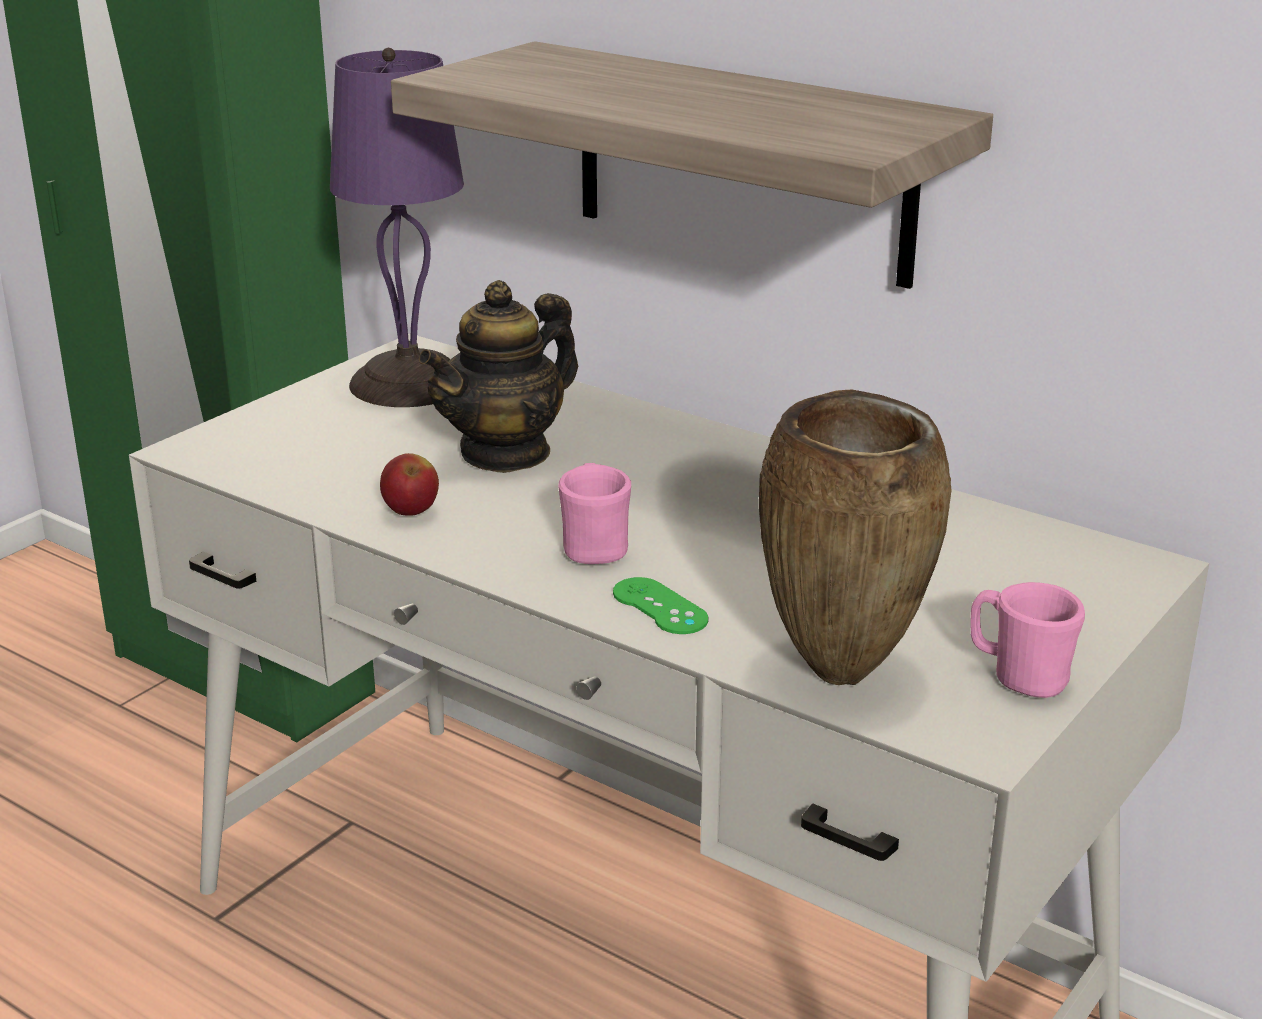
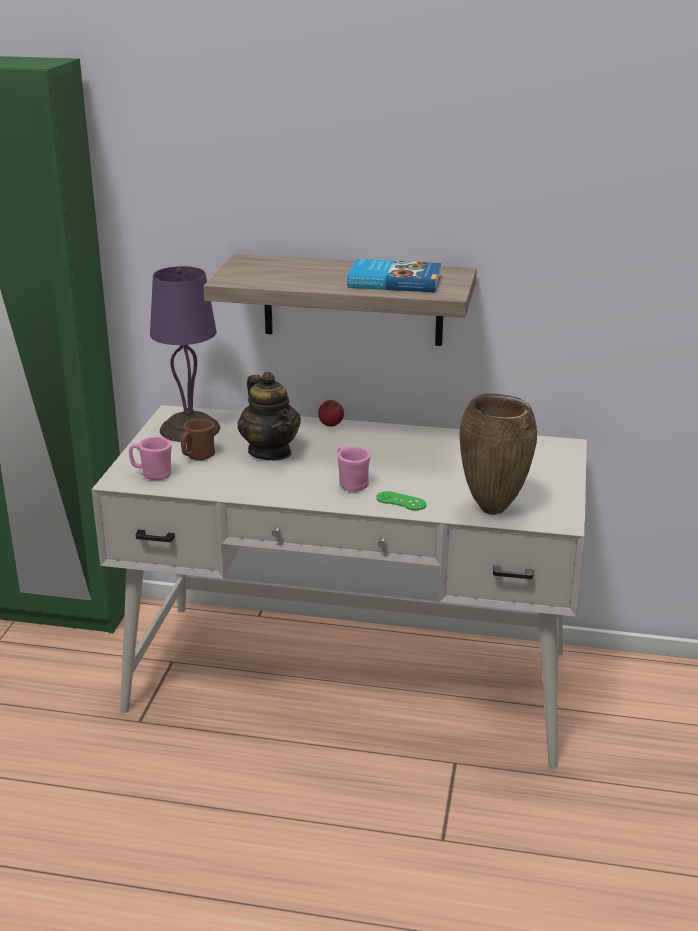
camera: 25 degrees left, 0 degrees up
(366, 435) = (197, 457): none -> brown mug
(411, 512) = (257, 486): apple -> apple (331, 425)
(506, 452) = (270, 452): teapot -> teapot turned 45 degrees counterclockwise
(771, 115) = (394, 281): none -> book
(1019, 677) = (555, 496): pink mug -> pink mug (152, 475)

